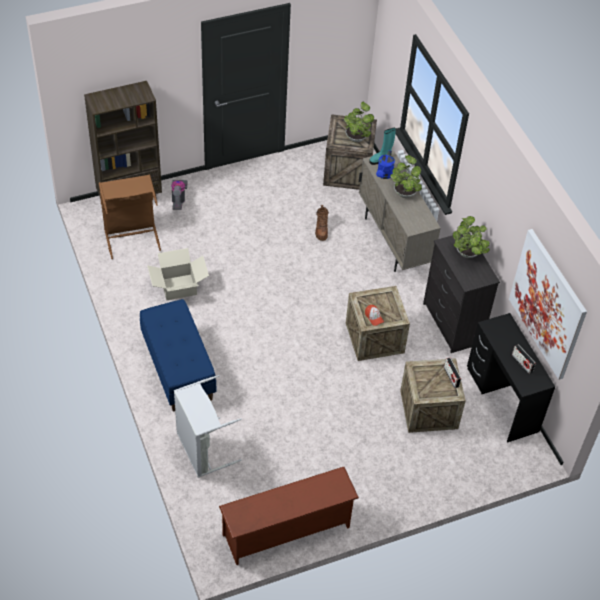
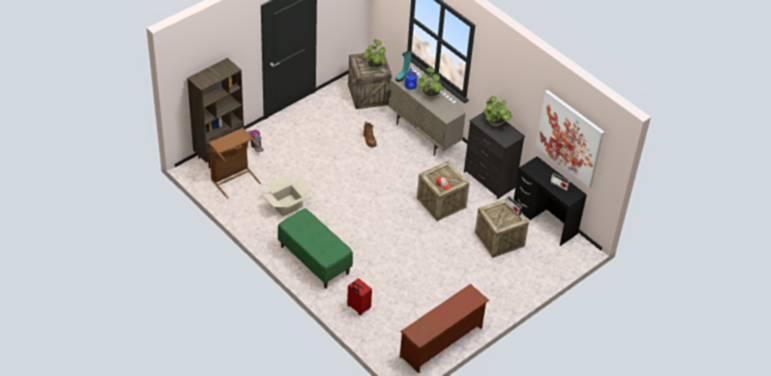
camera: 20 degrees left, 5 degrees down
(177, 368) = (314, 260): blue bench -> green bench
(201, 450) = (358, 308): grey laundry basket -> red suitcase

